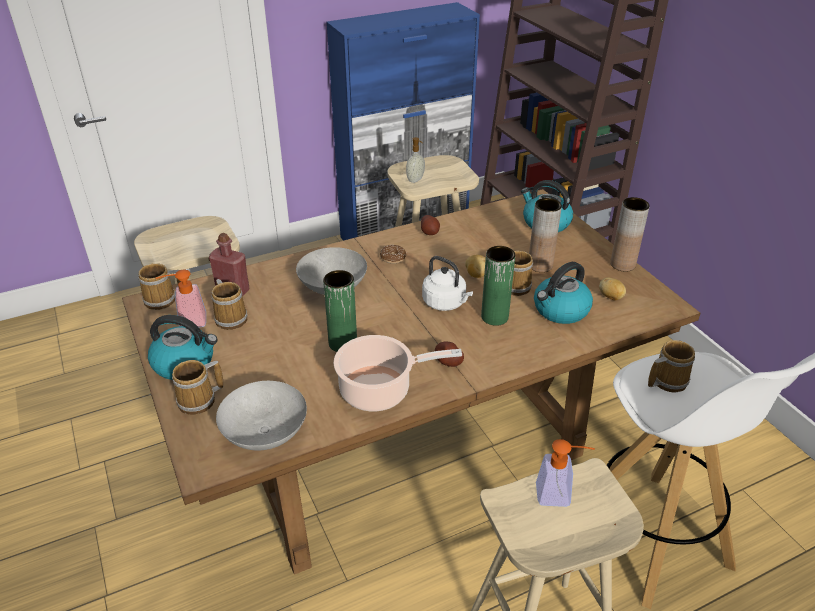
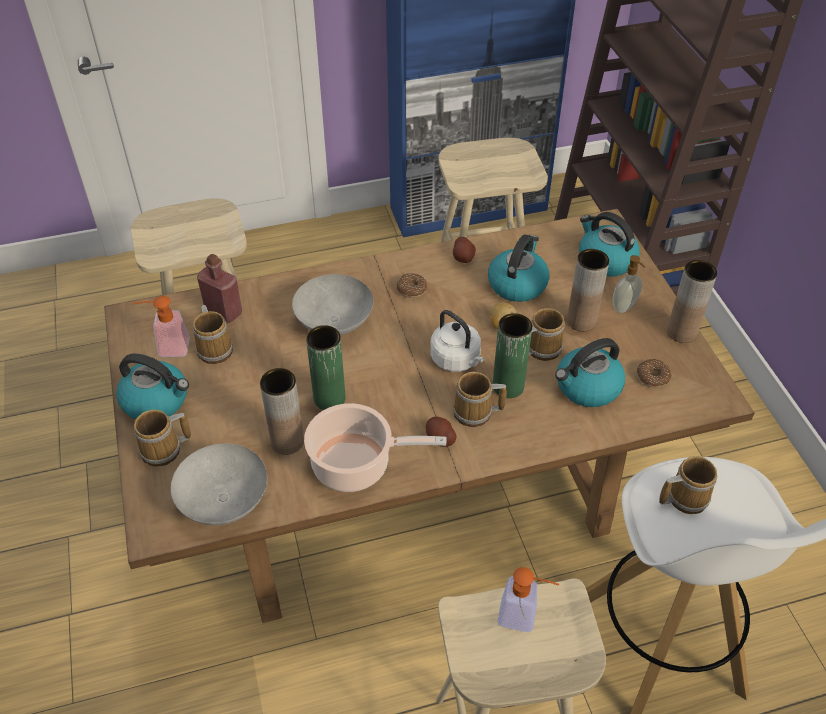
camera: 10 degrees right, 10 degrees up
(162, 300) = (146, 316): mug -> mug (475, 413)
(313, 380) = (287, 441): none -> brown vase
(416, 180) = (470, 172): soap dispenser -> soap dispenser (624, 307)
(480, 245) = (517, 284): none -> kettle
(610, 297) = (652, 377): potato -> donut

